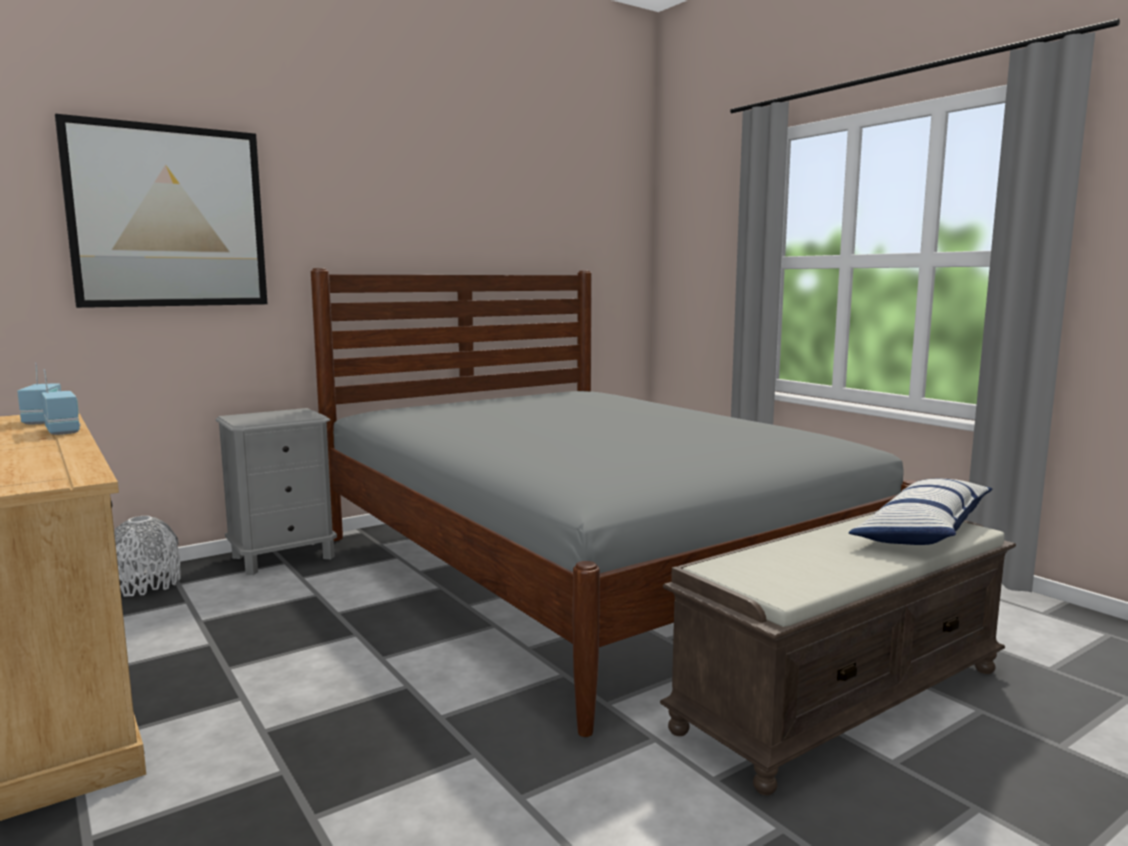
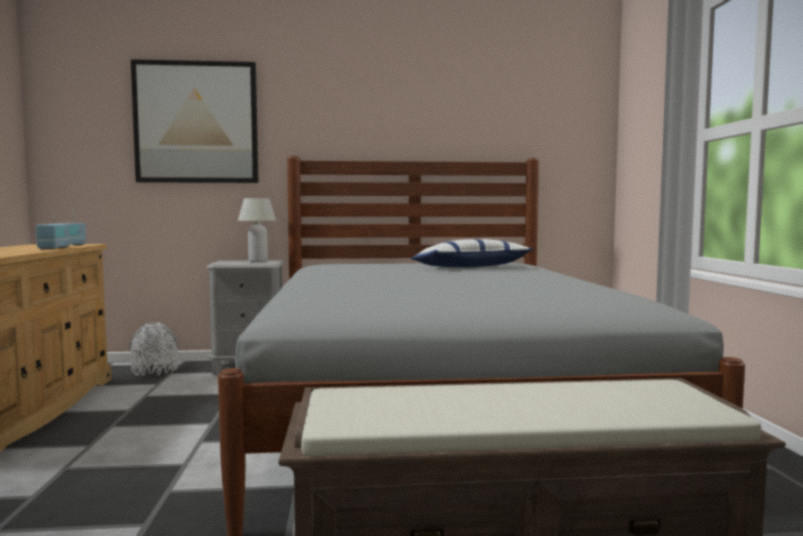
camera: 30 degrees right, 5 degrees down
(286, 414) = (258, 261): none -> white table lamp
(923, 531) = (640, 403): pillow -> pillow (471, 267)

